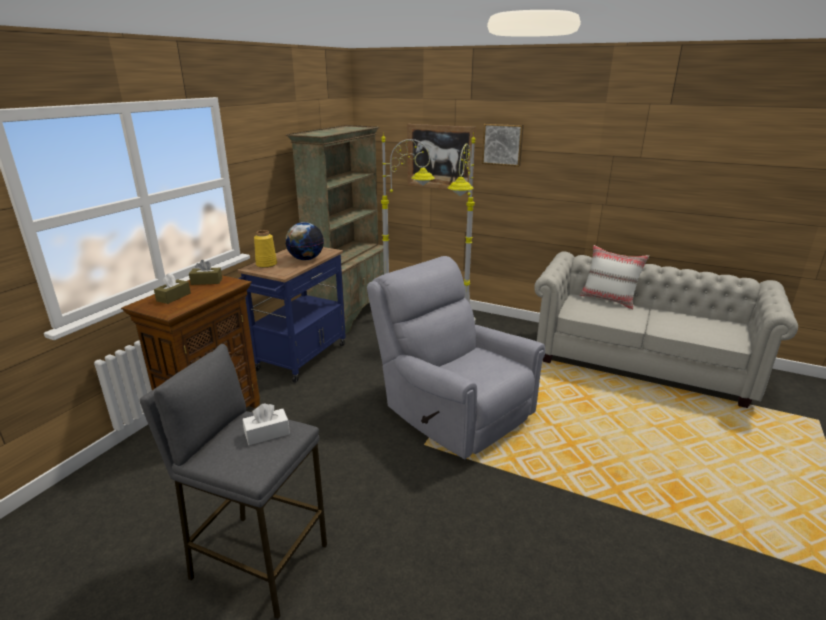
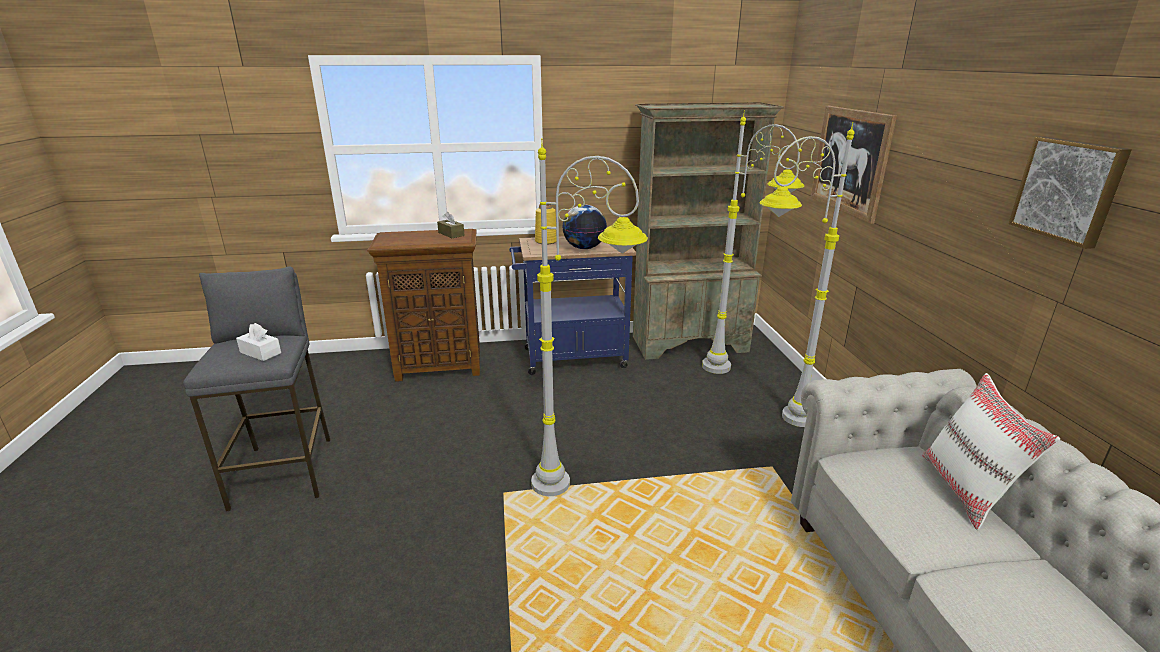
camera: 55 degrees right, 0 degrees up
(173, 297) = (408, 236): brown tissue box -> none
(452, 412) = (583, 489): grey armchair -> grey floor lamp
(502, 144) = (923, 150): picture -> picture (1068, 190)

